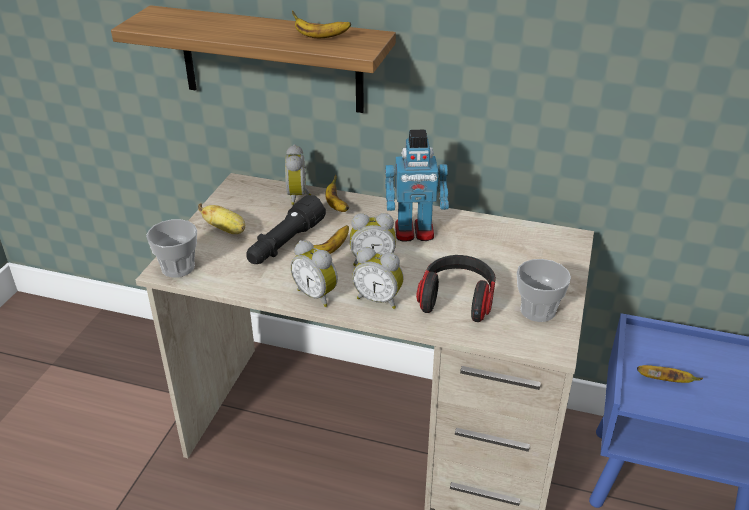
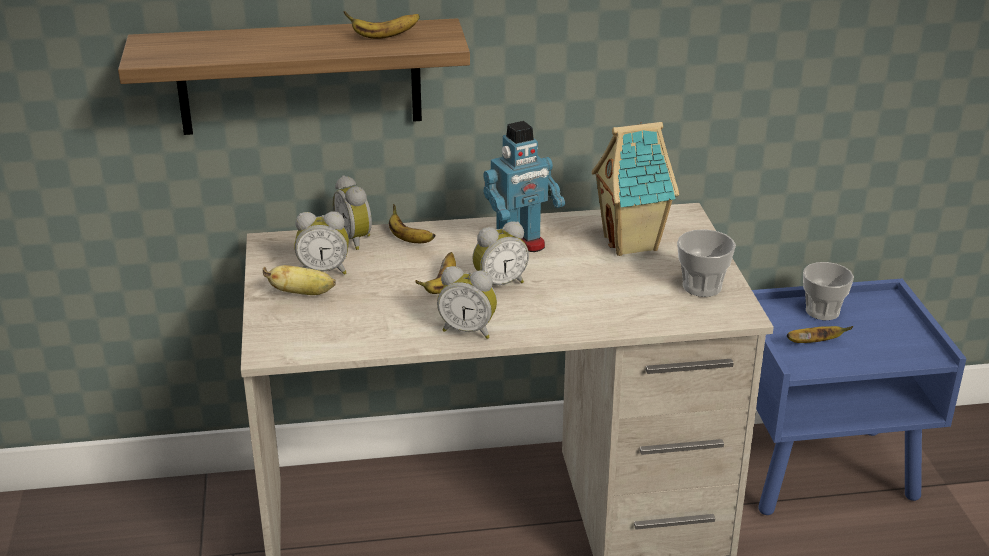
camera: 25 degrees left, 5 degrees down
(178, 267) = (282, 344): cup -> cup (822, 311)
(285, 244) = (386, 291): black flashlight -> none
(379, 299) = (537, 317): alarm clock -> alarm clock (324, 270)
(457, 300) = (617, 297): headphones -> none
(508, 254) = (632, 243): none -> toy house

